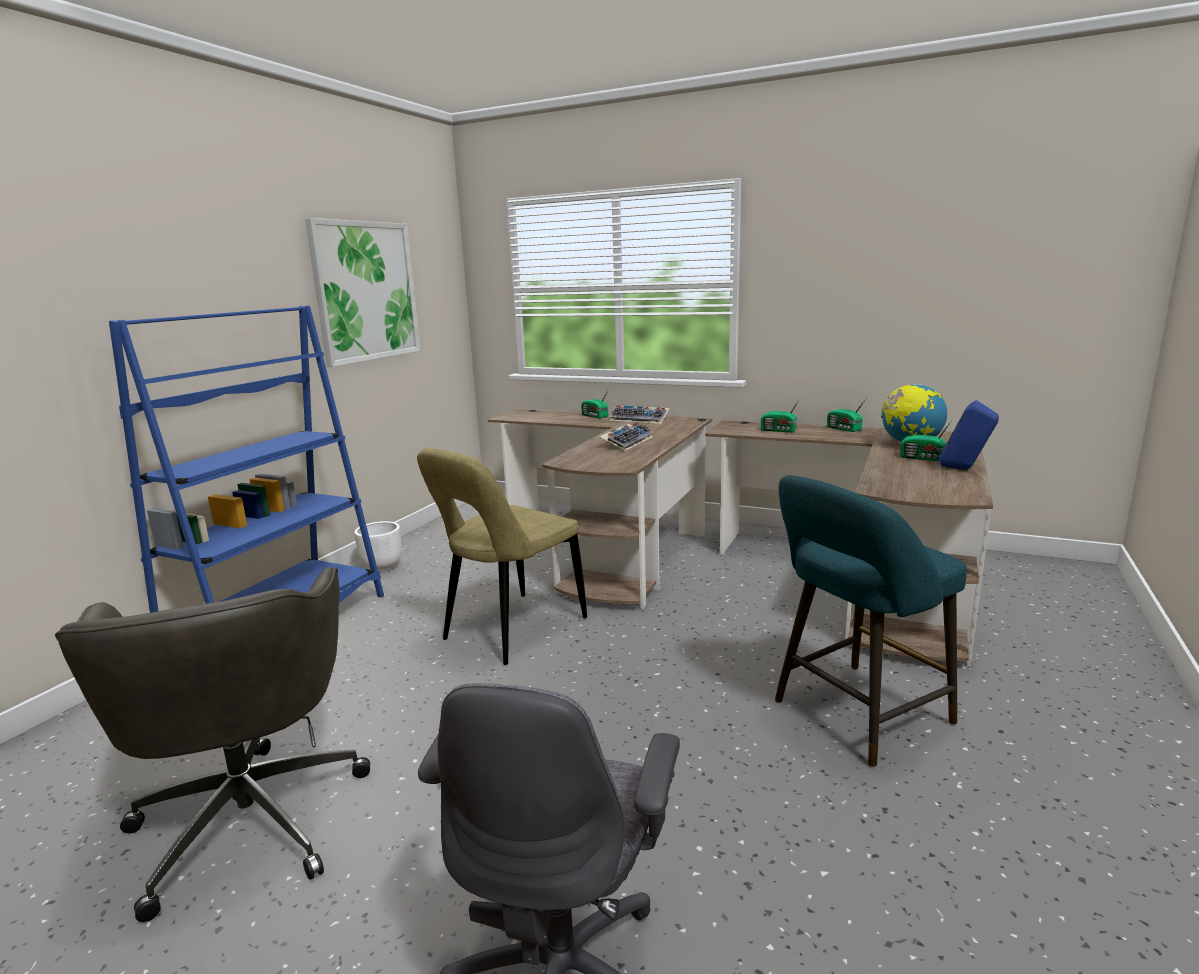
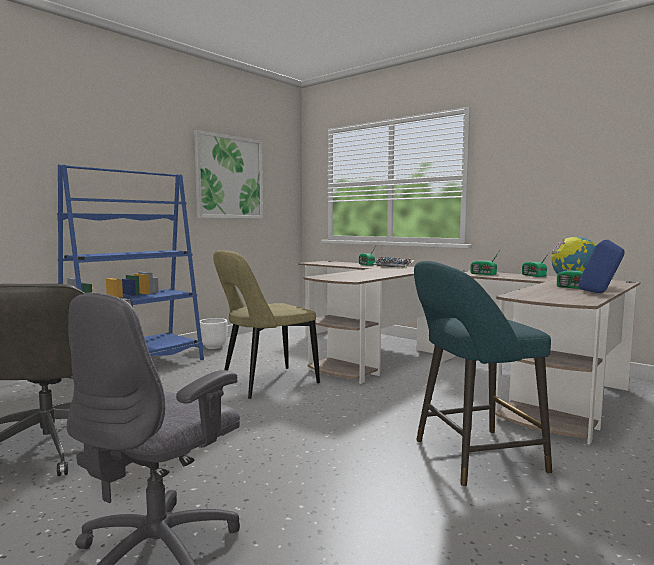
camera: 15 degrees right, 10 degrees down
(627, 442) = (370, 273): keyboard -> none

